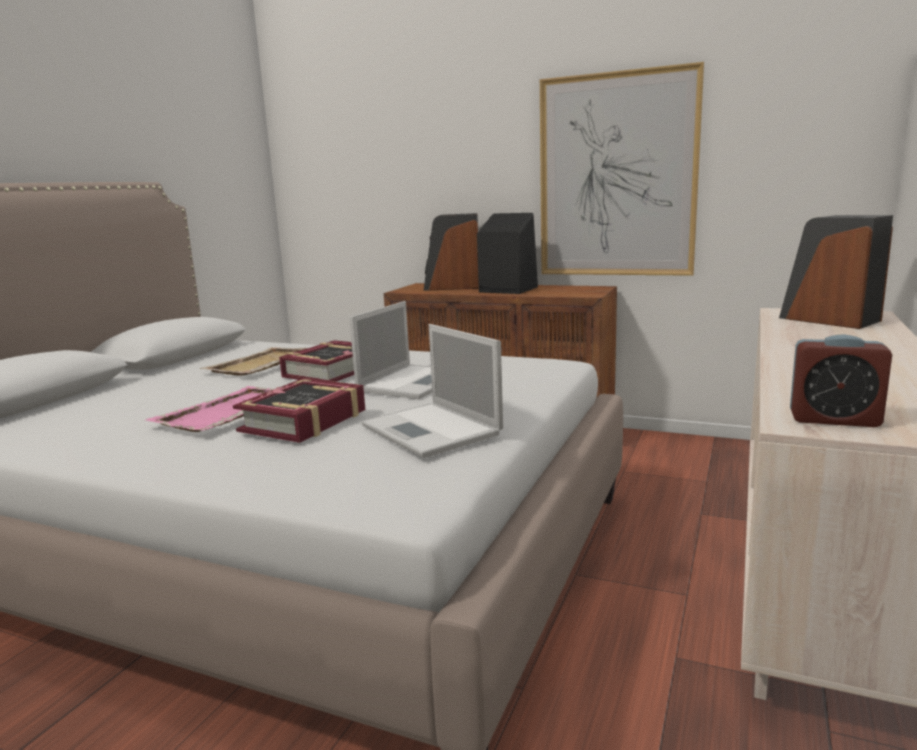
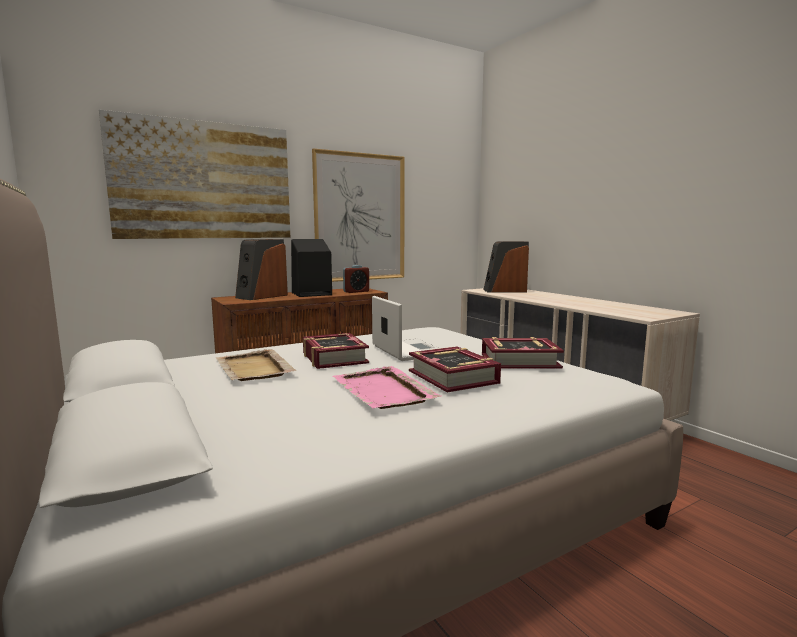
camera: 55 degrees left, 5 degrees down
(410, 145) = (204, 181): none -> picture
(433, 430) = (519, 361): laptop -> book
(834, 419) = (645, 314): alarm clock -> alarm clock (356, 291)

